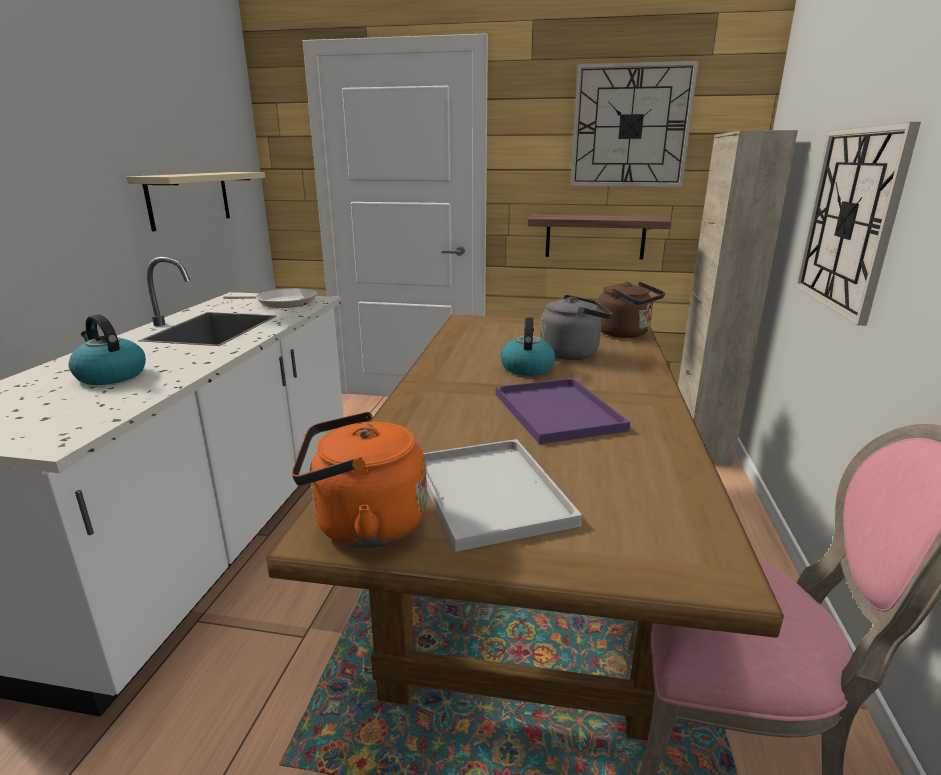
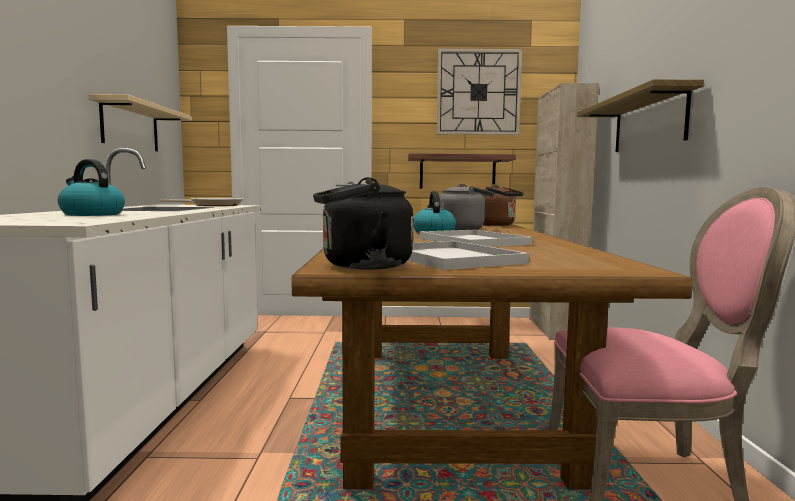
camera: 10 degrees left, 15 degrees down
(363, 525) = (361, 266): orange kettle -> black kettle
(560, 412) = (474, 241): purple tray -> white tray
(850, 220) = (648, 123): wall clock -> shelf

